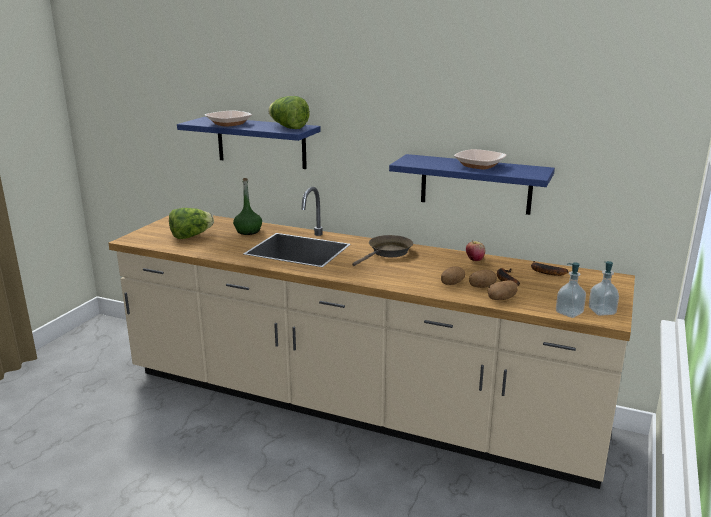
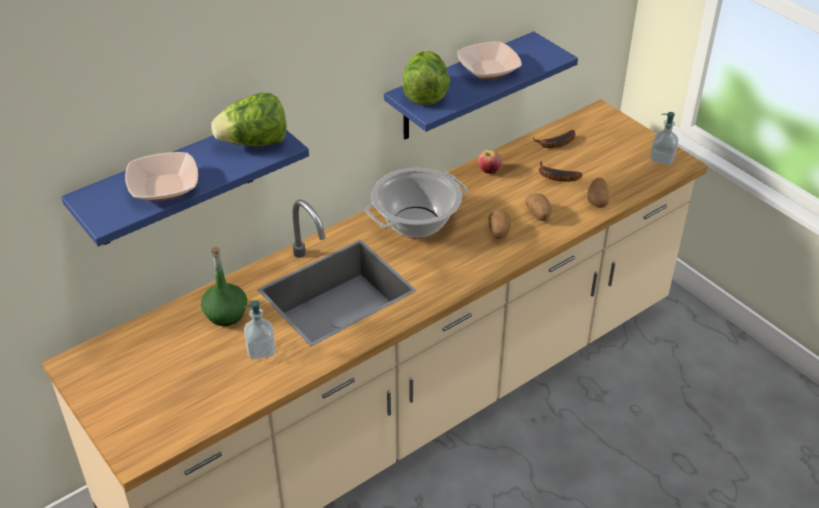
camera: 60 degrees left, 20 degrees up
(191, 236) = (188, 379): lettuce -> lettuce (424, 94)
(388, 253) = (416, 222): brown frying pan -> cooking pot
(482, 286) = (560, 199): potato -> potato (498, 232)
(569, 313) = (653, 177): soap dispenser -> soap dispenser (261, 350)

